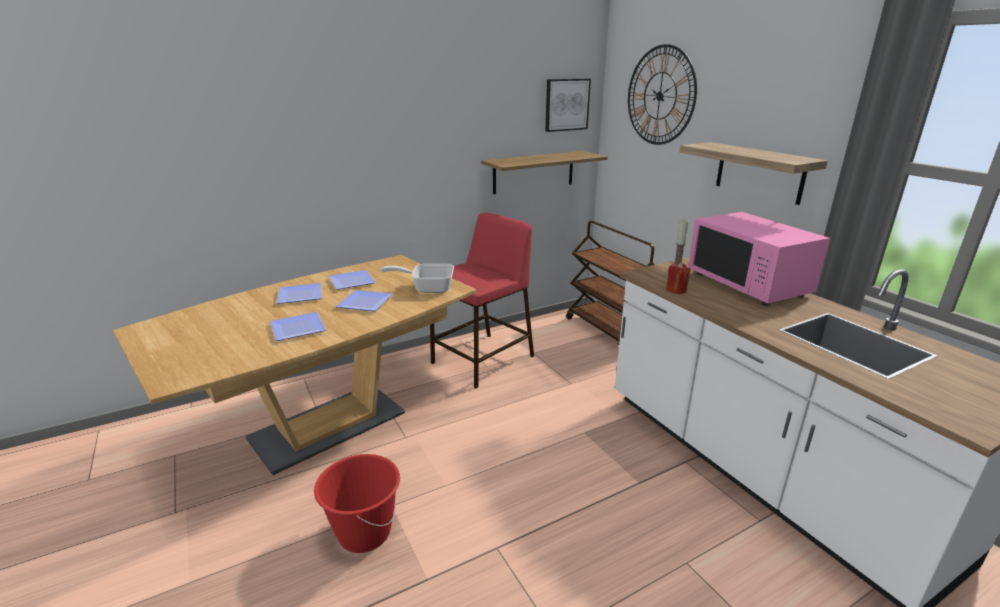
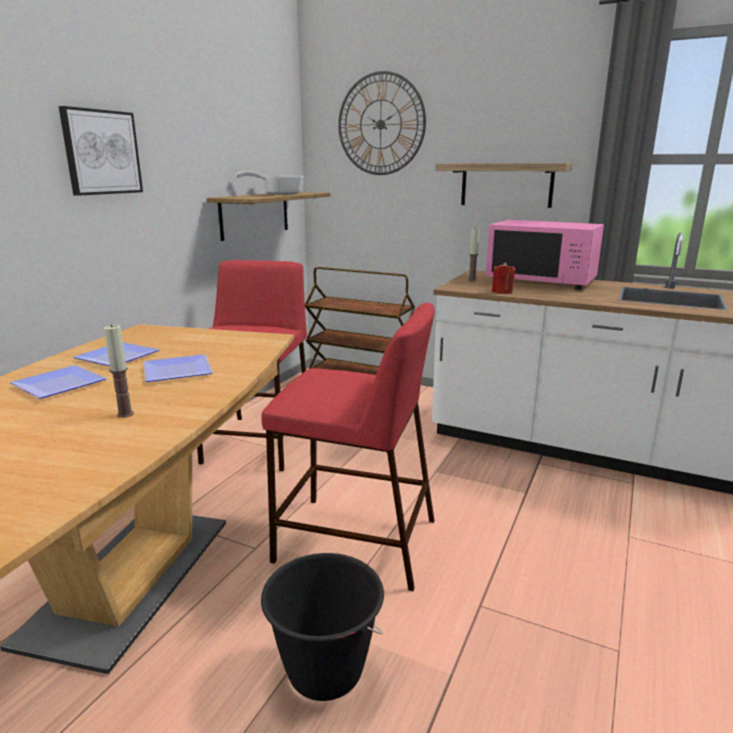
camera: 35 degrees left, 5 degrees down
(299, 327) = (125, 414): plate -> candle
(364, 533) = (324, 671): red bucket -> black bucket
(427, 288) = (234, 343): frying pan -> frying pan (276, 194)
(467, 460) = (354, 540): none -> red stool
(566, 105) = (275, 138): picture -> picture (101, 152)

